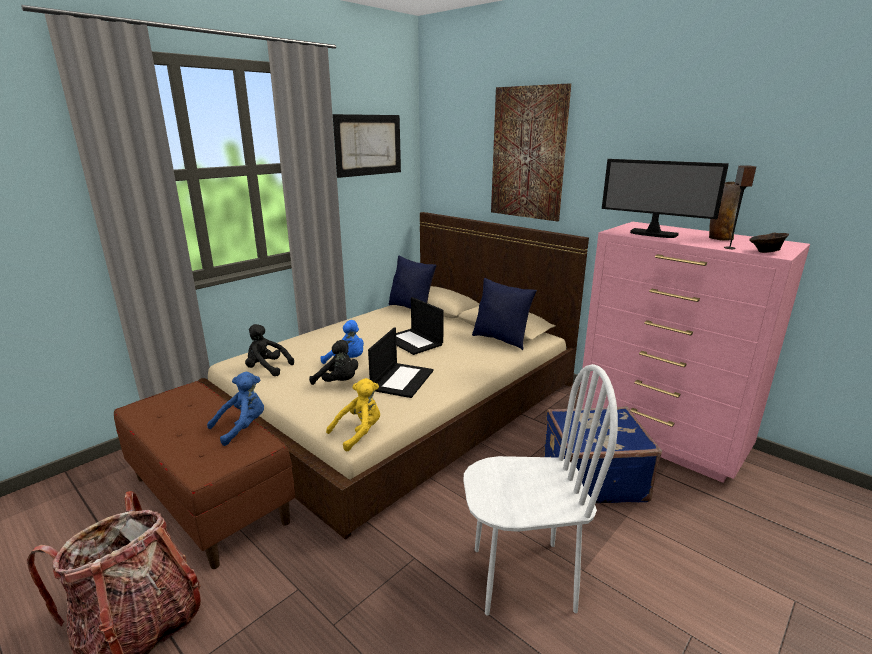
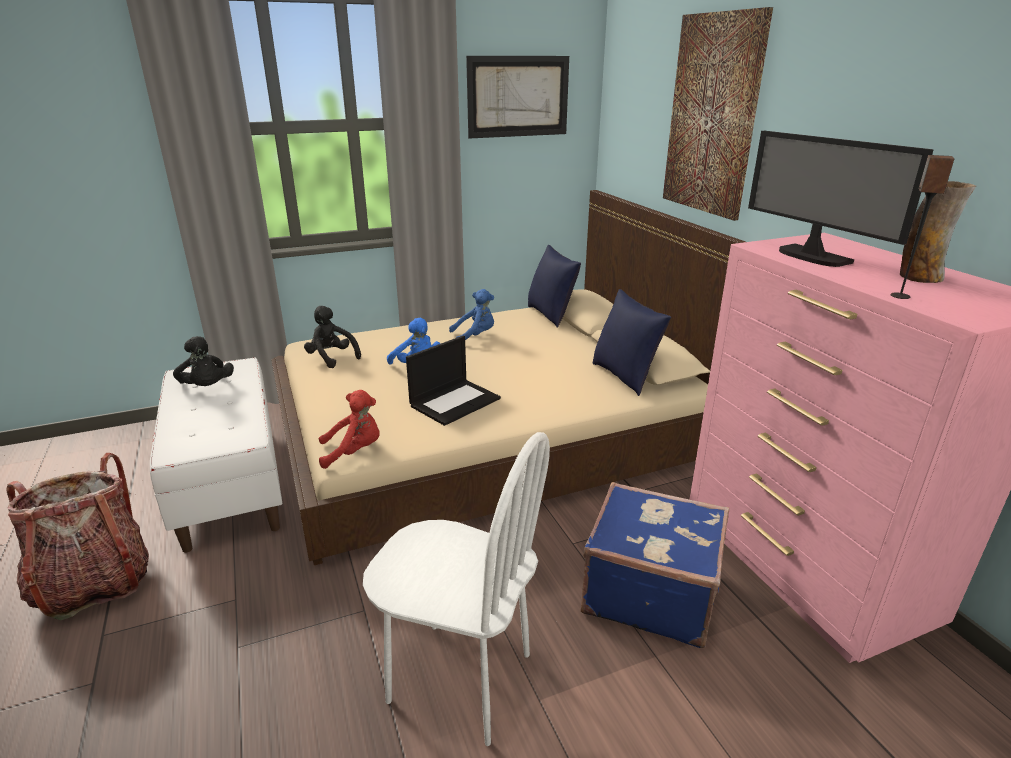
camera: 25 degrees right, 5 degrees up
(211, 499) = (231, 483): brown bench -> white bench
(242, 427) = (248, 416): blue plush toy -> blue plush toy (475, 336)
(338, 383) = (385, 389): black plush toy -> black plush toy (207, 387)
(359, 433) = (354, 452): yellow plush toy -> red plush toy
(414, 341) = (512, 358): laptop -> none
(765, 252) = (954, 312): brown bowl -> none

